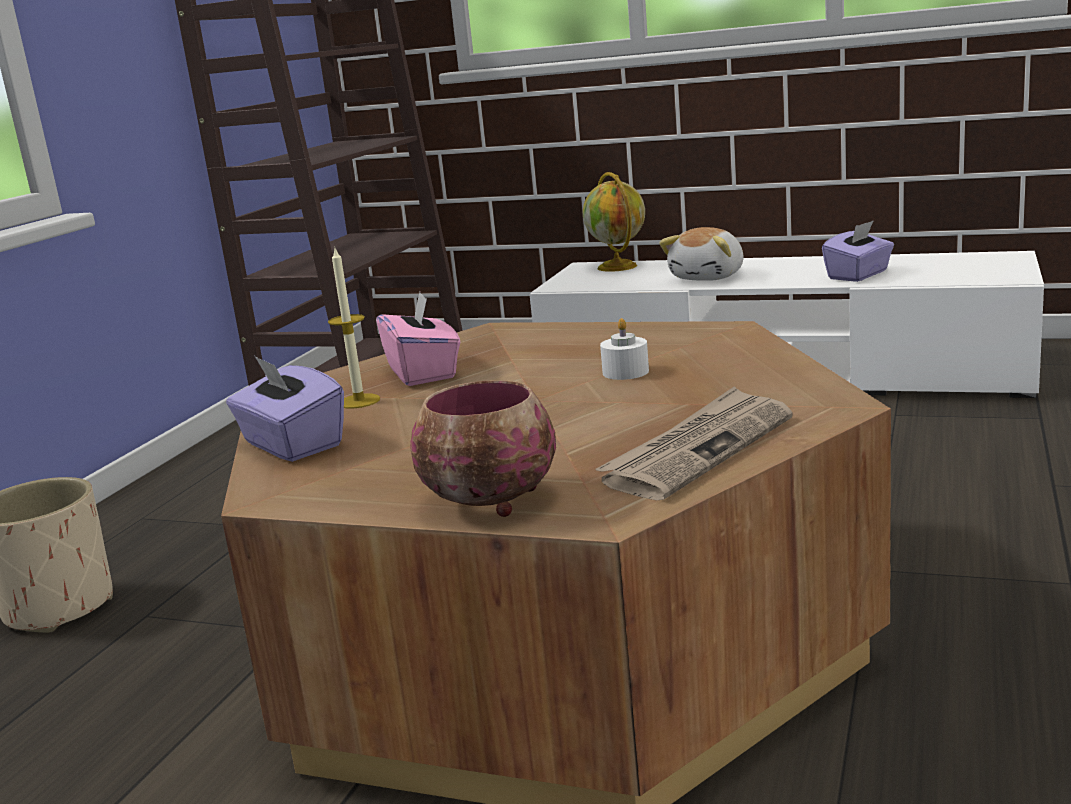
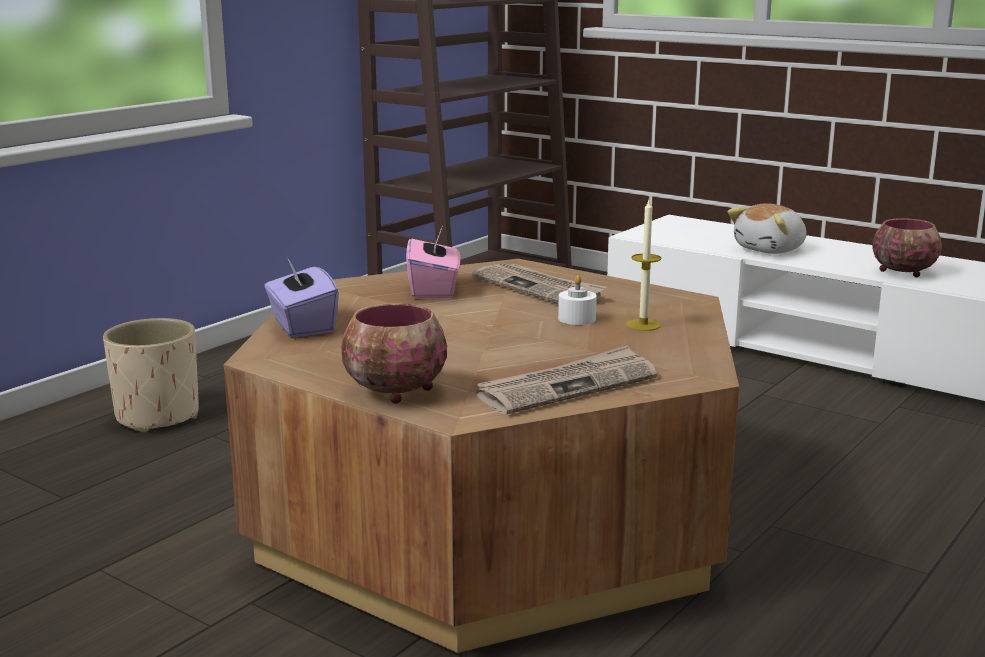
camera: 15 degrees right, 0 degrees up
(359, 401) = (372, 303): candle -> candle (643, 325)
(547, 349) = (539, 288): none -> newspaper
(618, 267) = (702, 226): globe -> none
(858, 275) = (903, 272): purple tissue box -> bowl

